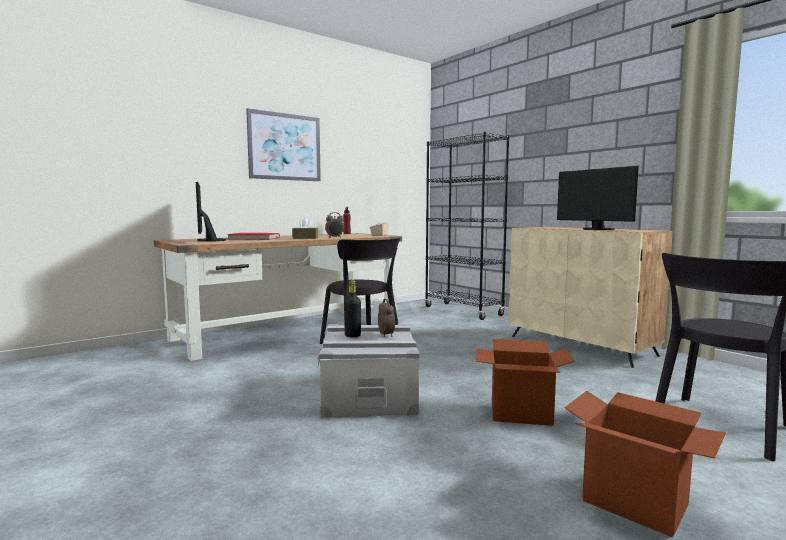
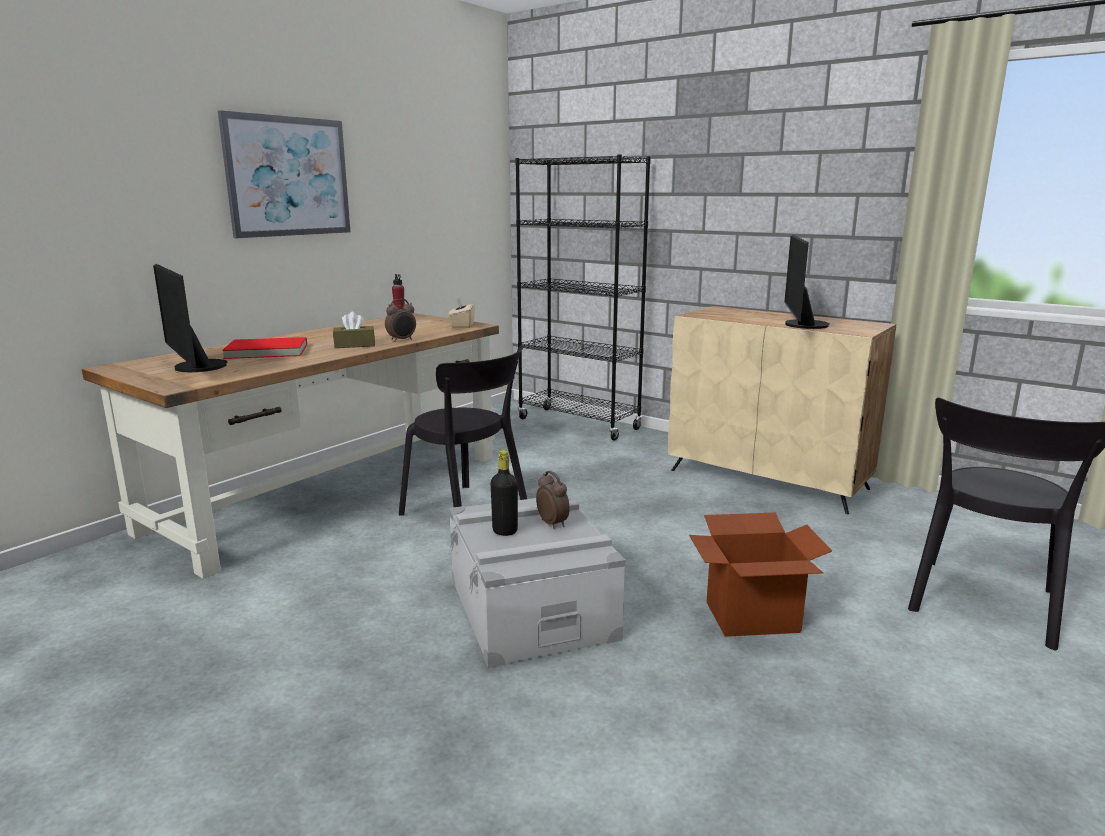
camera: 15 degrees left, 10 degrees up
(596, 229) = (801, 325): monitor -> monitor turned 60 degrees clockwise
(635, 503) = (946, 743): cardboard box -> none

